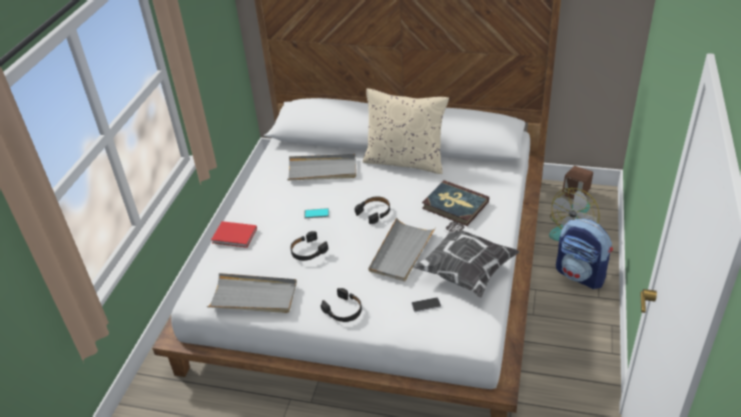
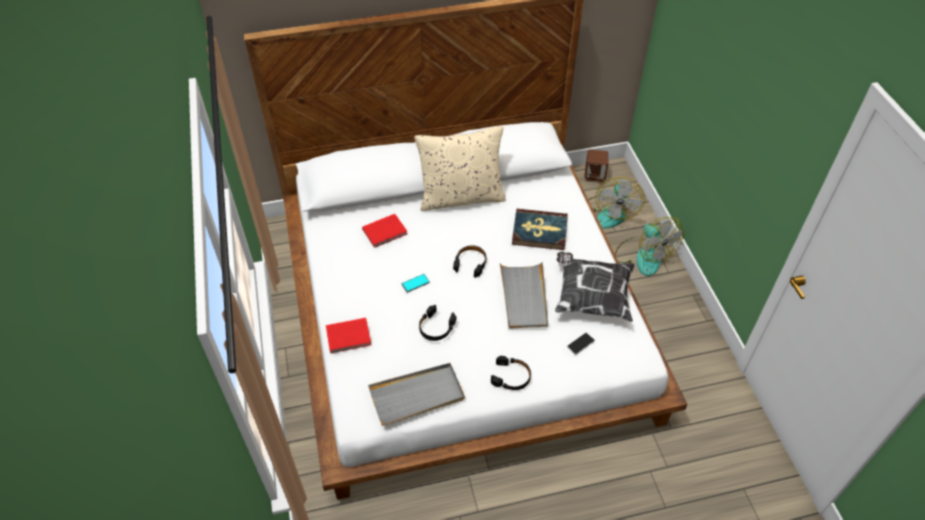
camera: 30 degrees left, 10 degrees up
(322, 170) = (386, 232): grey tray -> red book
(581, 275) = (643, 255): backpack -> fan

